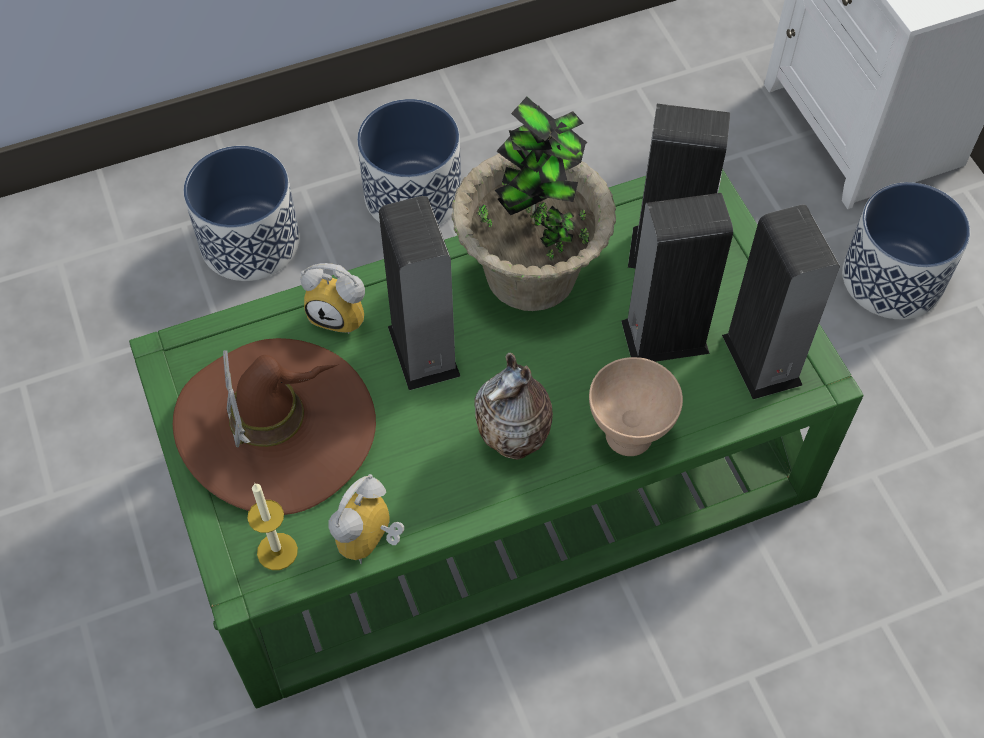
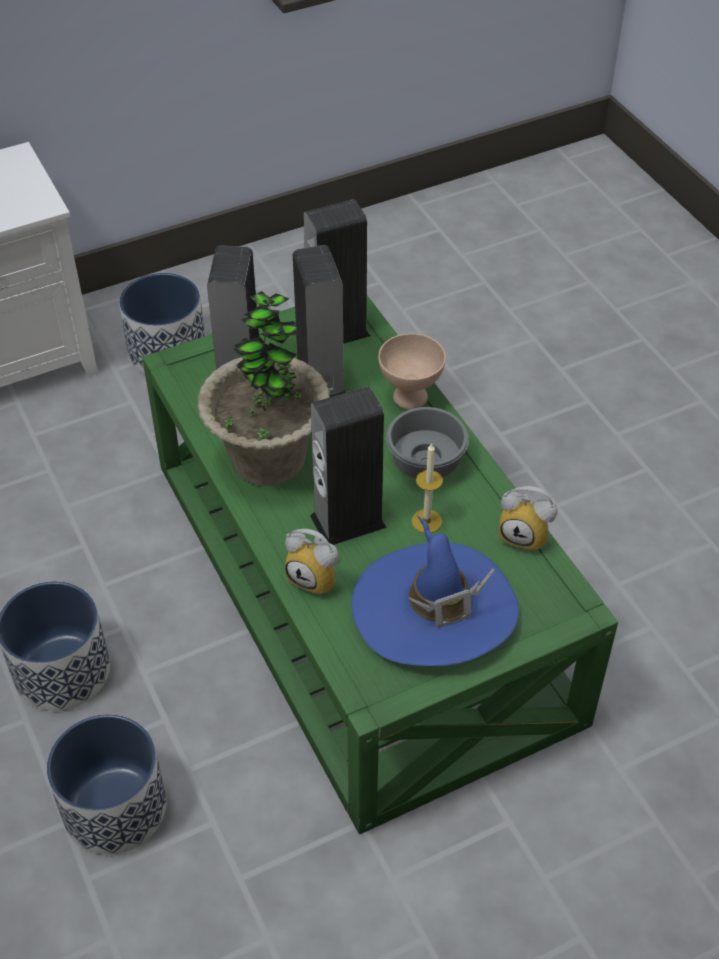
camera: 95 degrees left, 10 degrees down
(277, 428) = (434, 609): brown hat -> blue hat
(277, 551) = (546, 592): candle -> candle (426, 521)
(342, 313) = (317, 577): alarm clock -> alarm clock turned 105 degrees clockwise
(515, 443) = (425, 460): vase -> grey bowl

